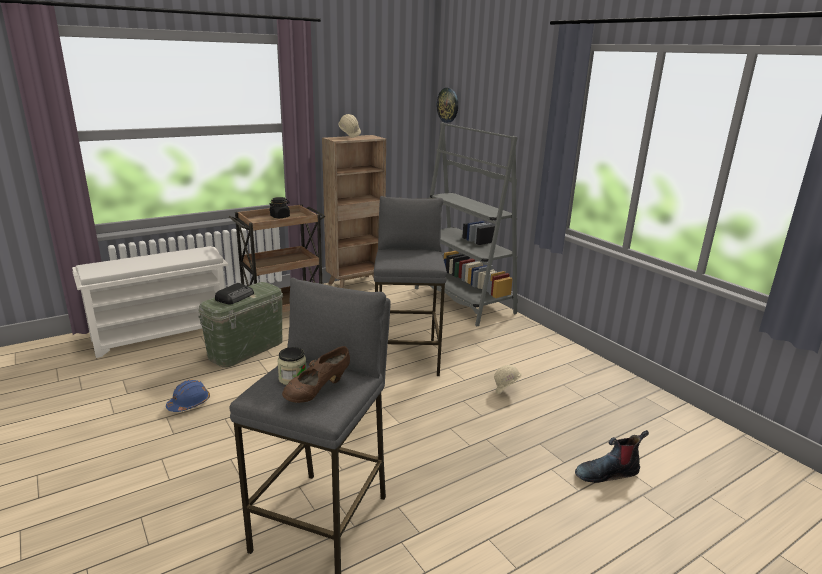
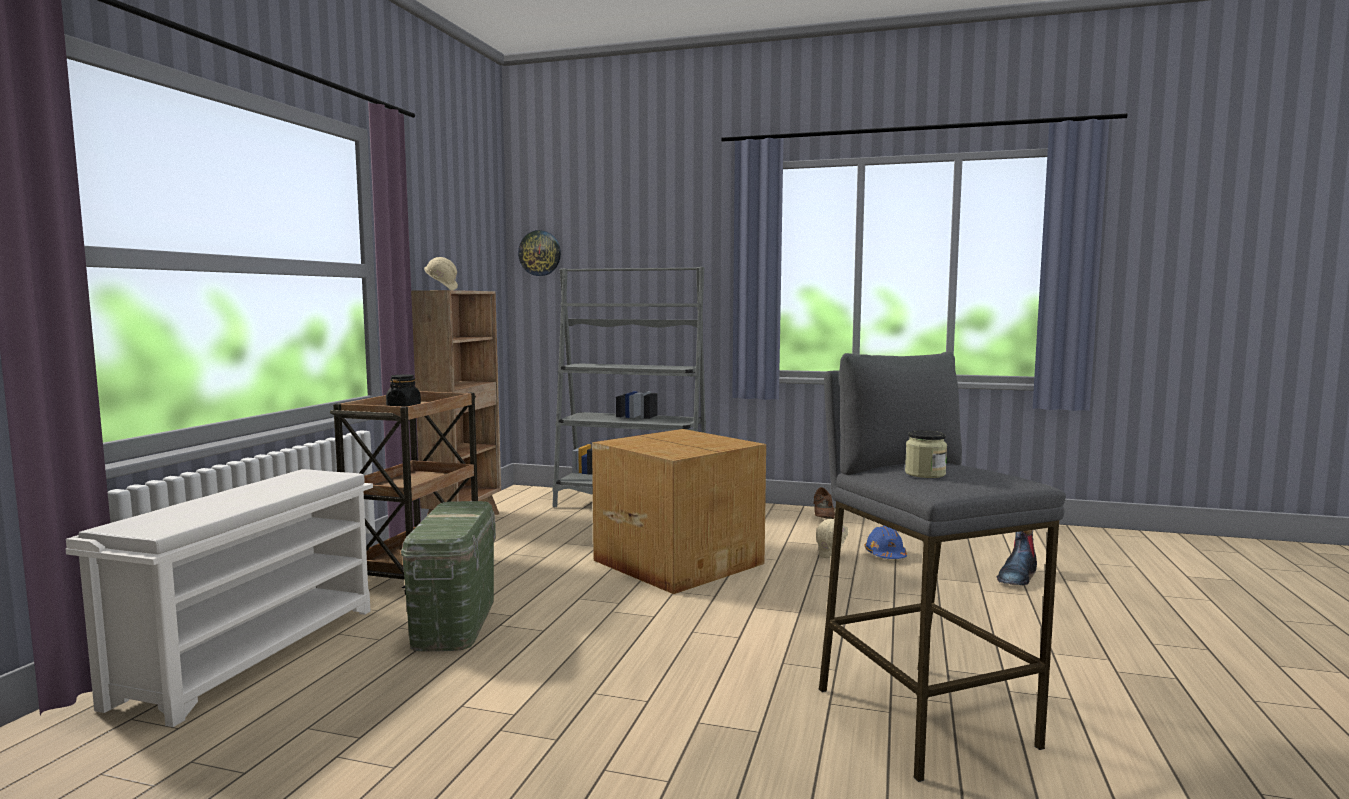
camera: 40 degrees left, 15 degrees down
(189, 403) = (502, 702): blue hard hat -> blue hard hat (885, 555)
(235, 297) = (448, 521): radio -> none
(317, 391) = (975, 473): brown shoe -> brown shoe (823, 517)
(407, 356) = (678, 561): grey stool -> cardboard box

